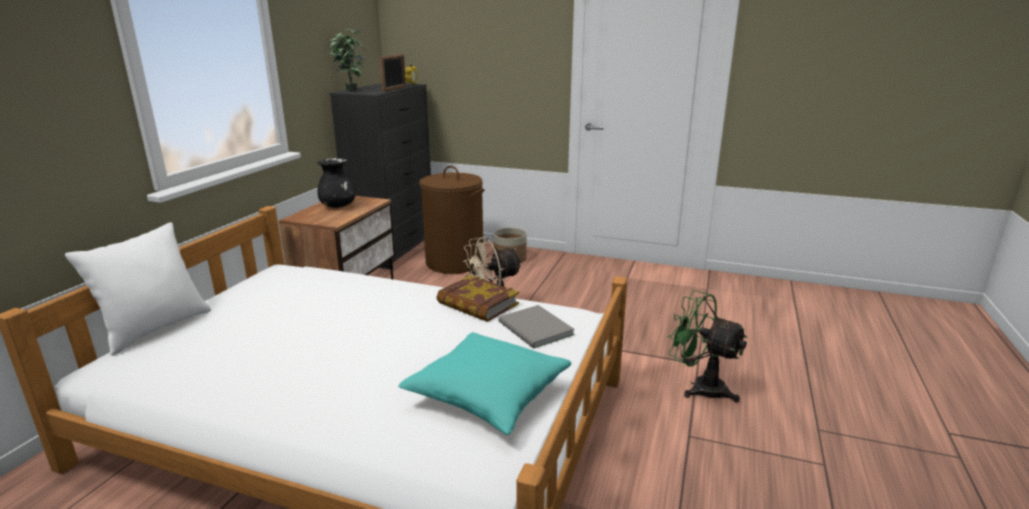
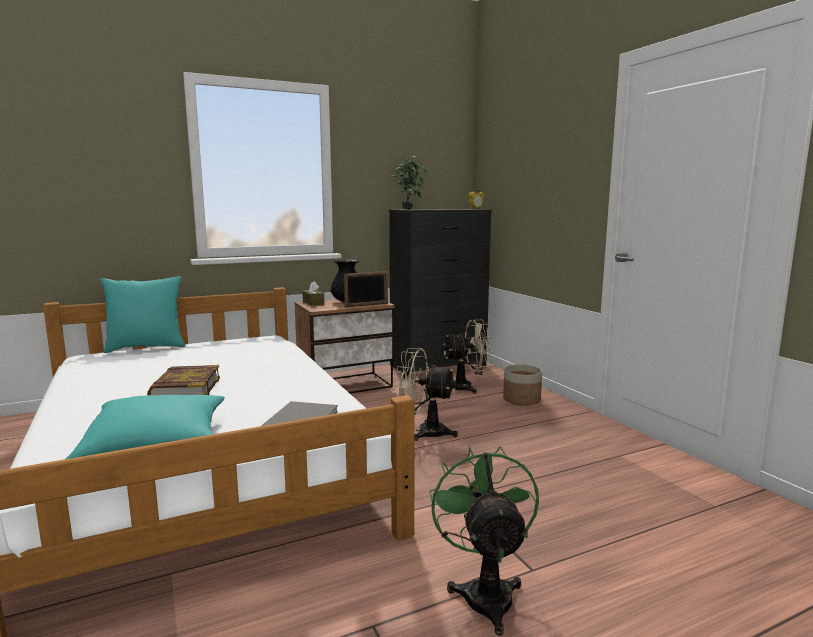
camera: 45 degrees right, 10 degrees down
(155, 329) = (146, 347): white pillow -> turquoise pillow
(305, 216) = (313, 303): none -> brown tissue box
(394, 89) = (444, 209): picture frame -> picture frame (366, 305)
(454, 262) = (467, 387): brown laundry basket -> beige fan
(477, 304) = (310, 391): book -> book (185, 388)

